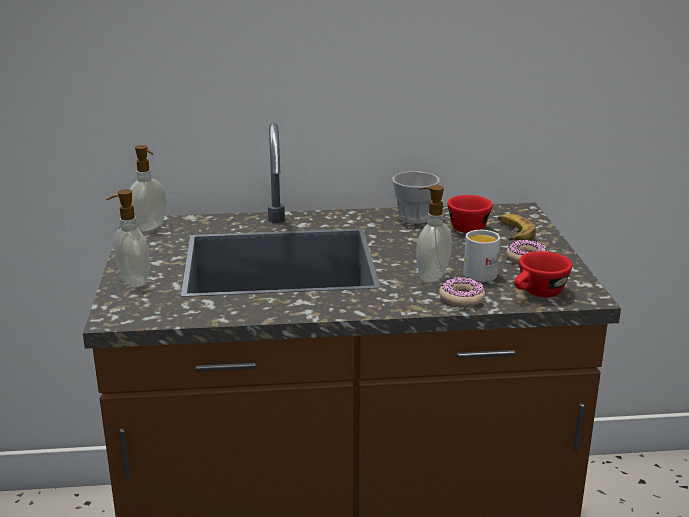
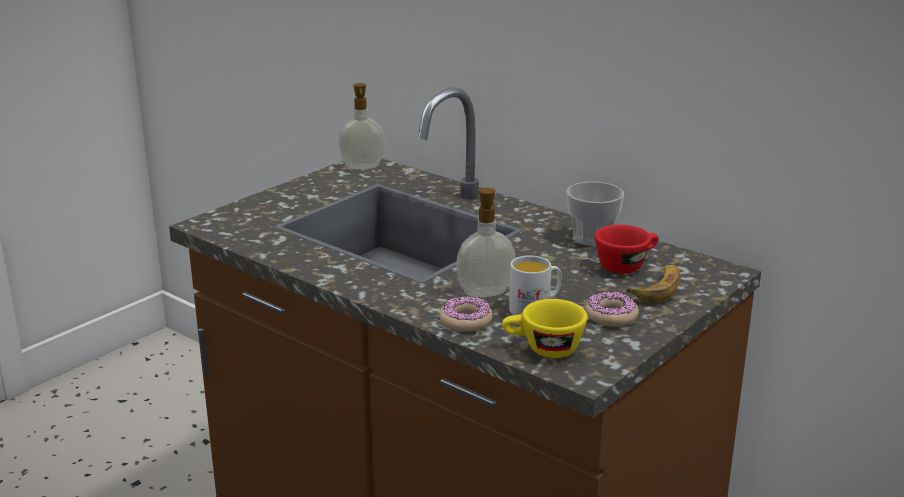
camera: 45 degrees right, 0 degrees up
(133, 282) = (266, 204): soap dispenser -> none
(538, 294) = (543, 349): red cup -> yellow cup

